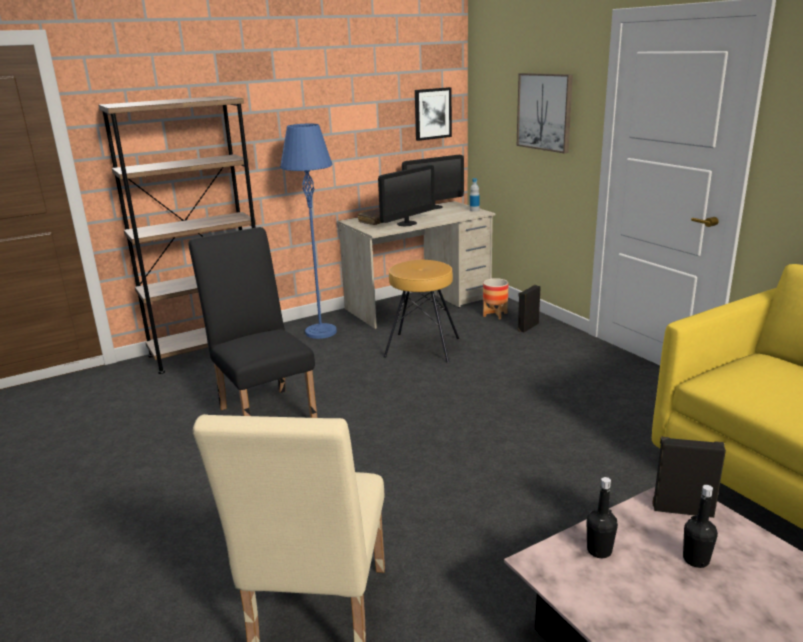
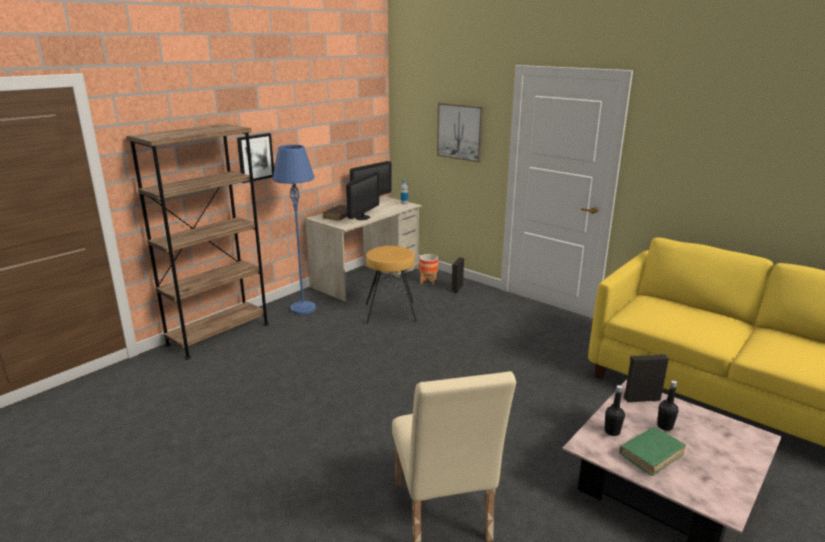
camera: 20 degrees left, 0 degrees up
(265, 412) = (302, 378): black chair -> none
(432, 113) = (367, 130): picture -> picture (255, 157)
(641, 601) = (651, 455): none -> green book

